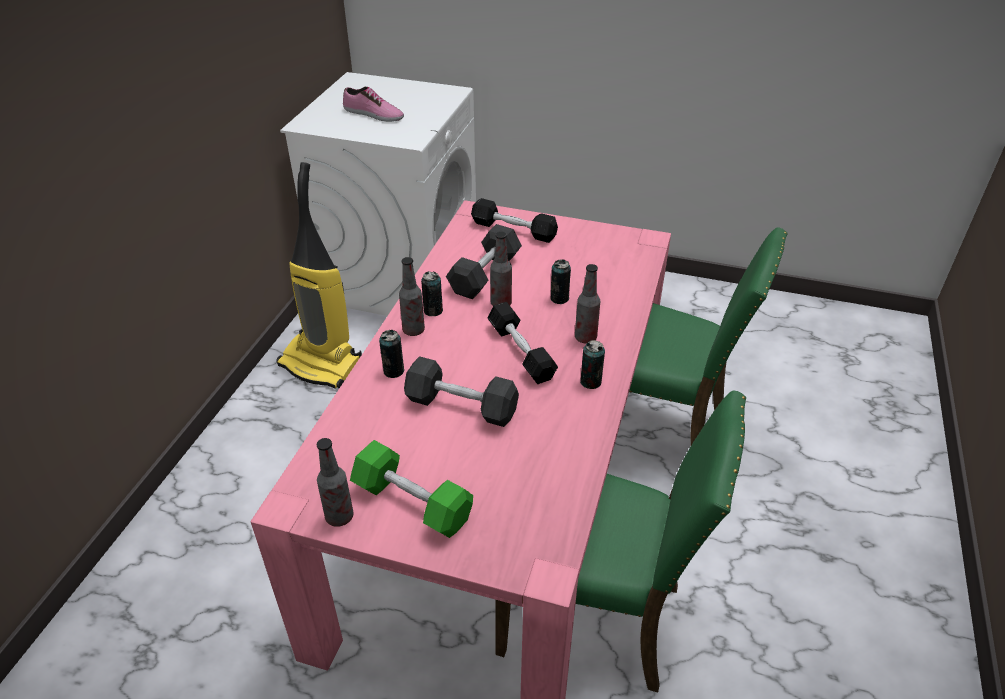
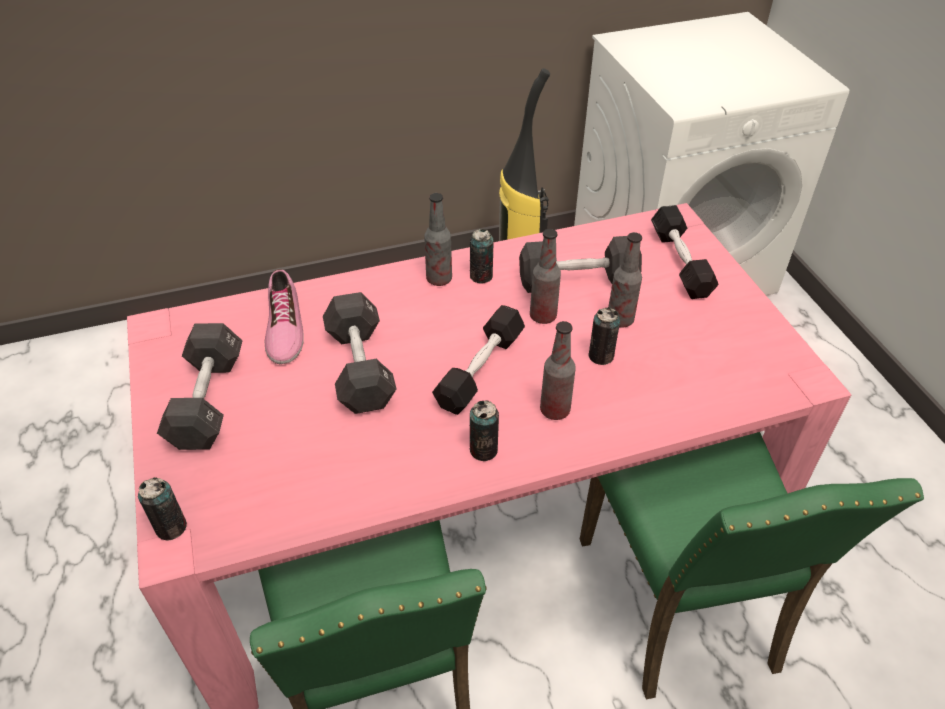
camera: 55 degrees right, 5 degrees up
(339, 517) = (162, 364): bottle -> bottle (620, 320)
(373, 114) = (695, 63): shoe -> shoe (283, 327)
(393, 371) = (370, 297): can -> can (171, 527)
(412, 502) = (207, 401): green dumbbell -> black dumbbell

